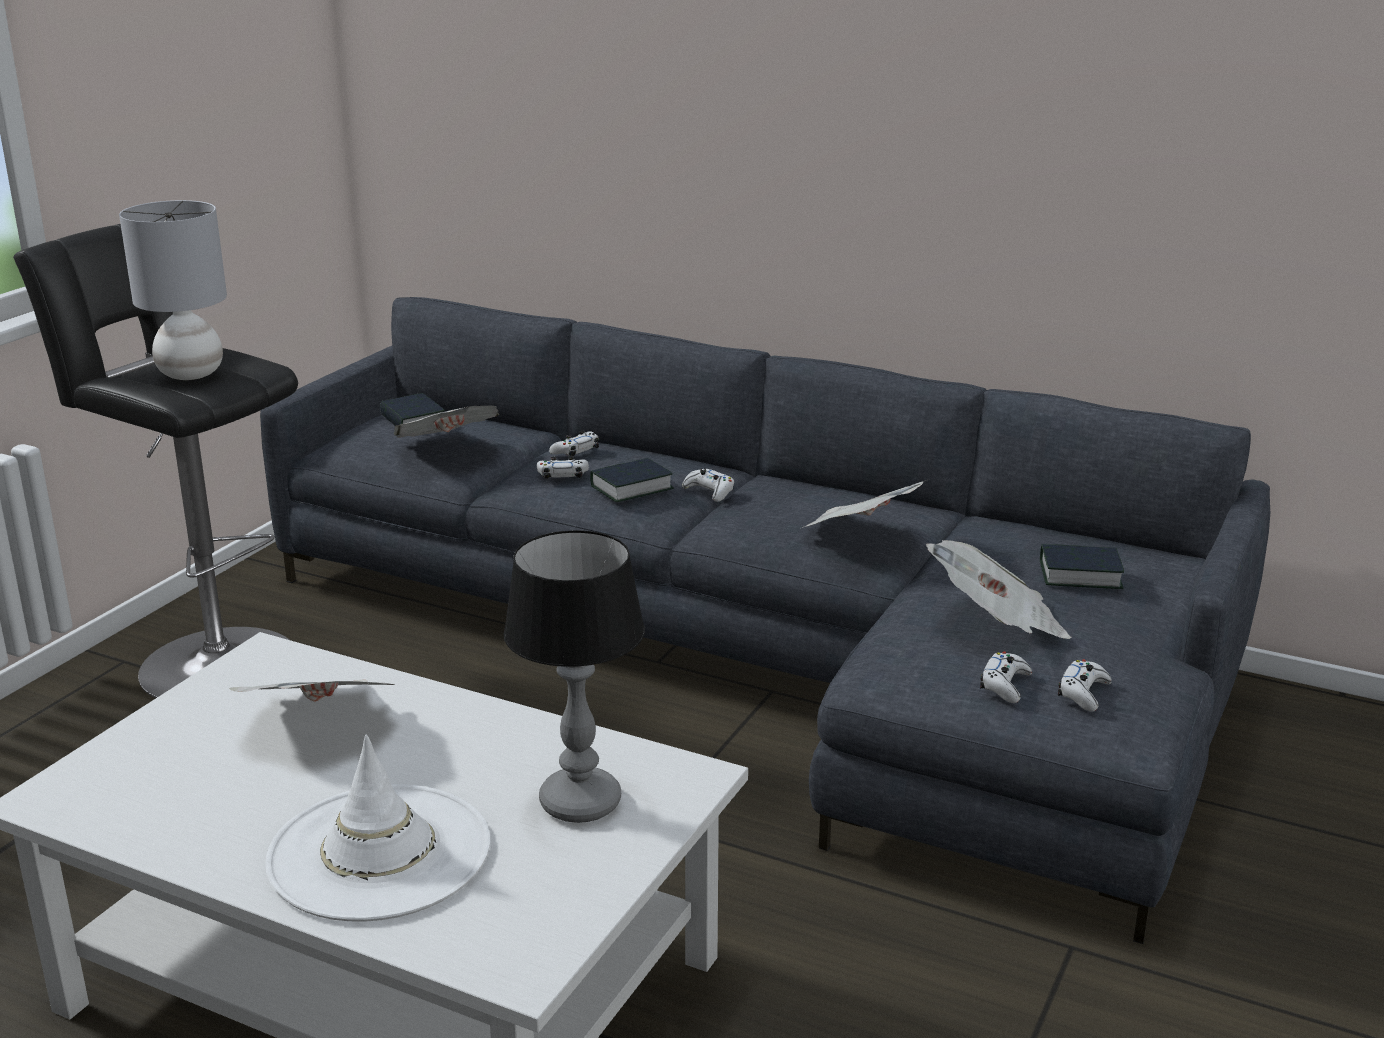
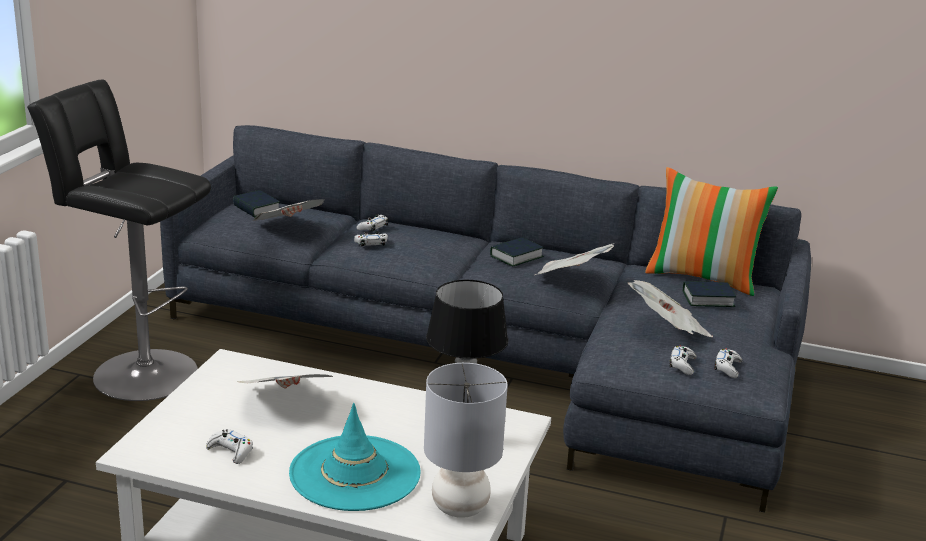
camera: 10 degrees left, 0 degrees up
(190, 374) = (143, 183): grey table lamp -> grey table lamp (459, 507)
(379, 853) = (354, 473): white hat -> turquoise hat
(631, 488) = (418, 251): book -> book (516, 256)
(709, 491) = (467, 252): white game controller -> white game controller (231, 451)
(1084, 540) = (703, 278): none -> pillow

